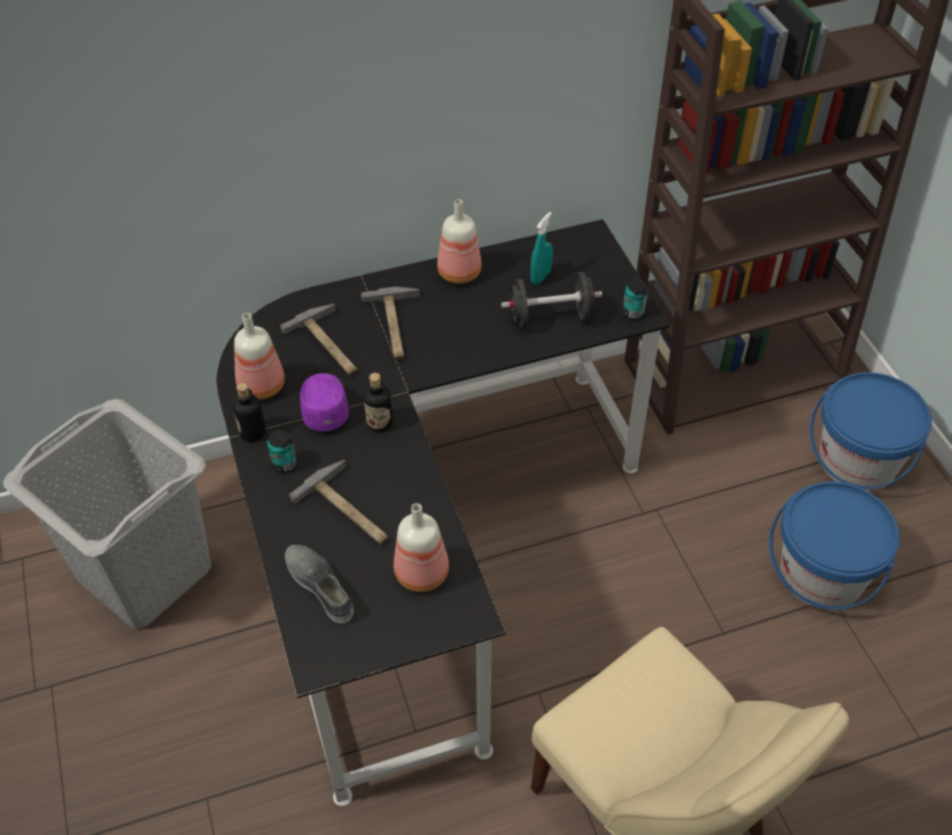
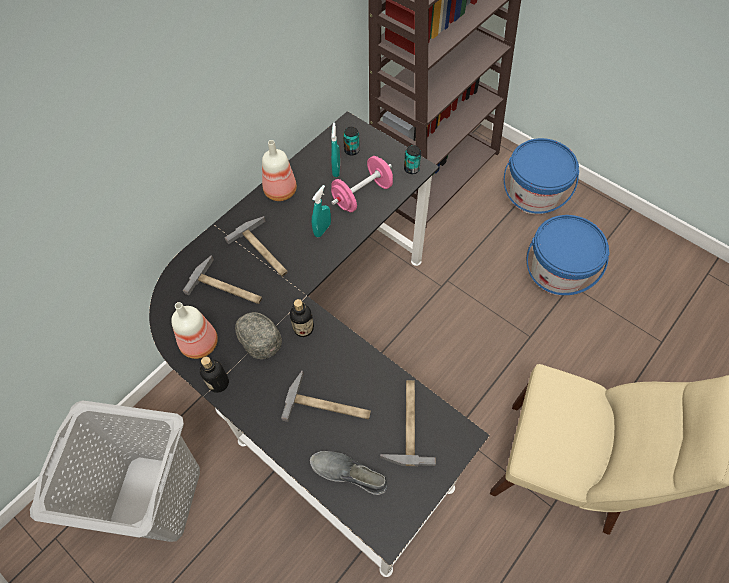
camera: 30 degrees left, 10 degrees up
(284, 464) = (259, 395): can -> can (351, 150)
(324, 408) = (257, 337): purple cap -> grey cap
(421, 571) = (407, 423): bottle -> hammer
(476, 333) = (322, 230): none -> turquoise spray bottle
(550, 316) = (362, 195): black dumbbell -> pink dumbbell

